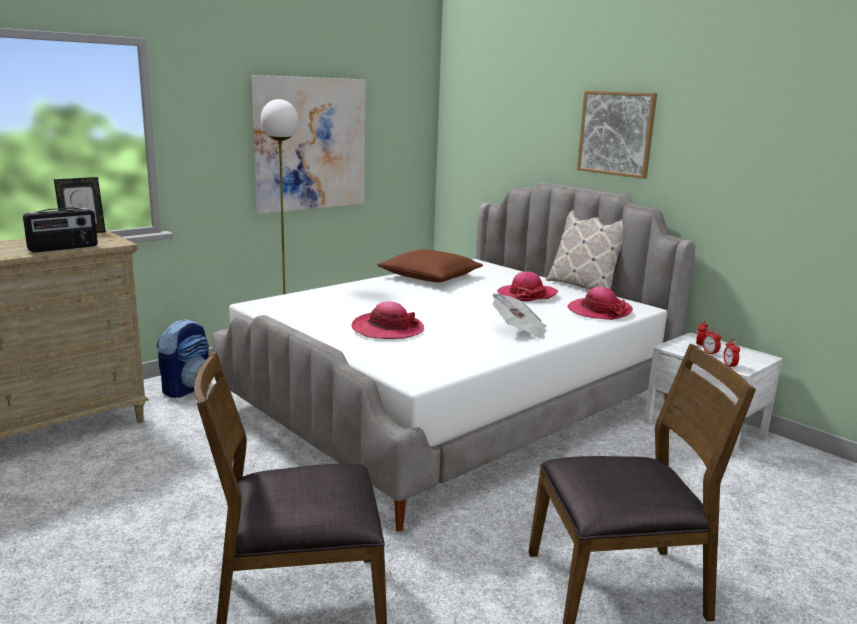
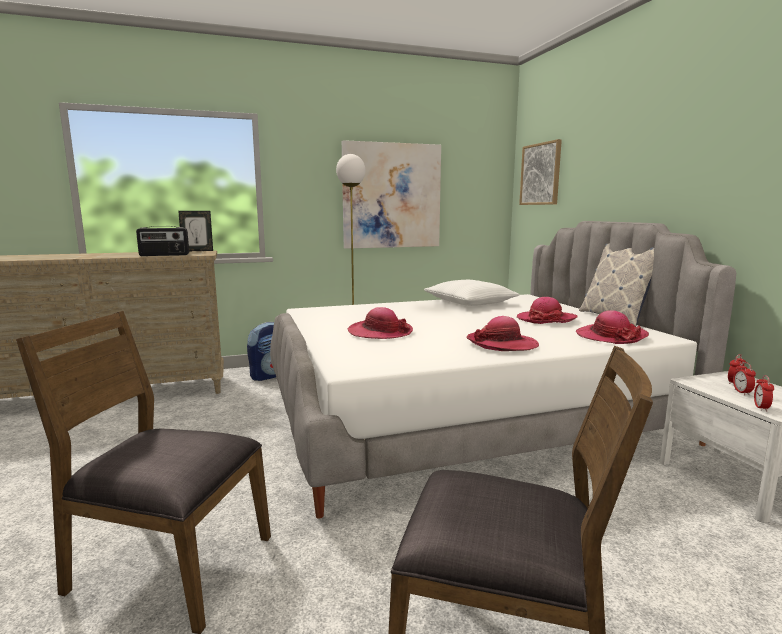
camera: 25 degrees right, 5 degrees down
(430, 277) = (470, 302): brown pillow -> white pillow
(519, 331) = (502, 344): newspaper -> hat
(616, 133) = (655, 164): picture -> picture (540, 174)

